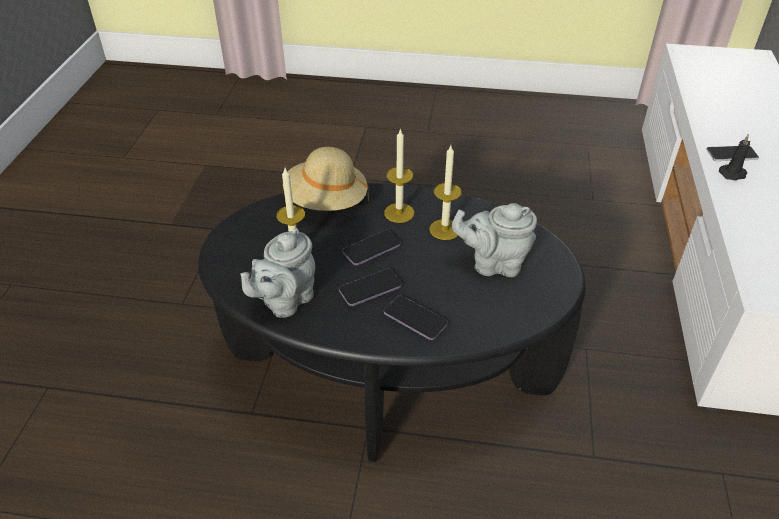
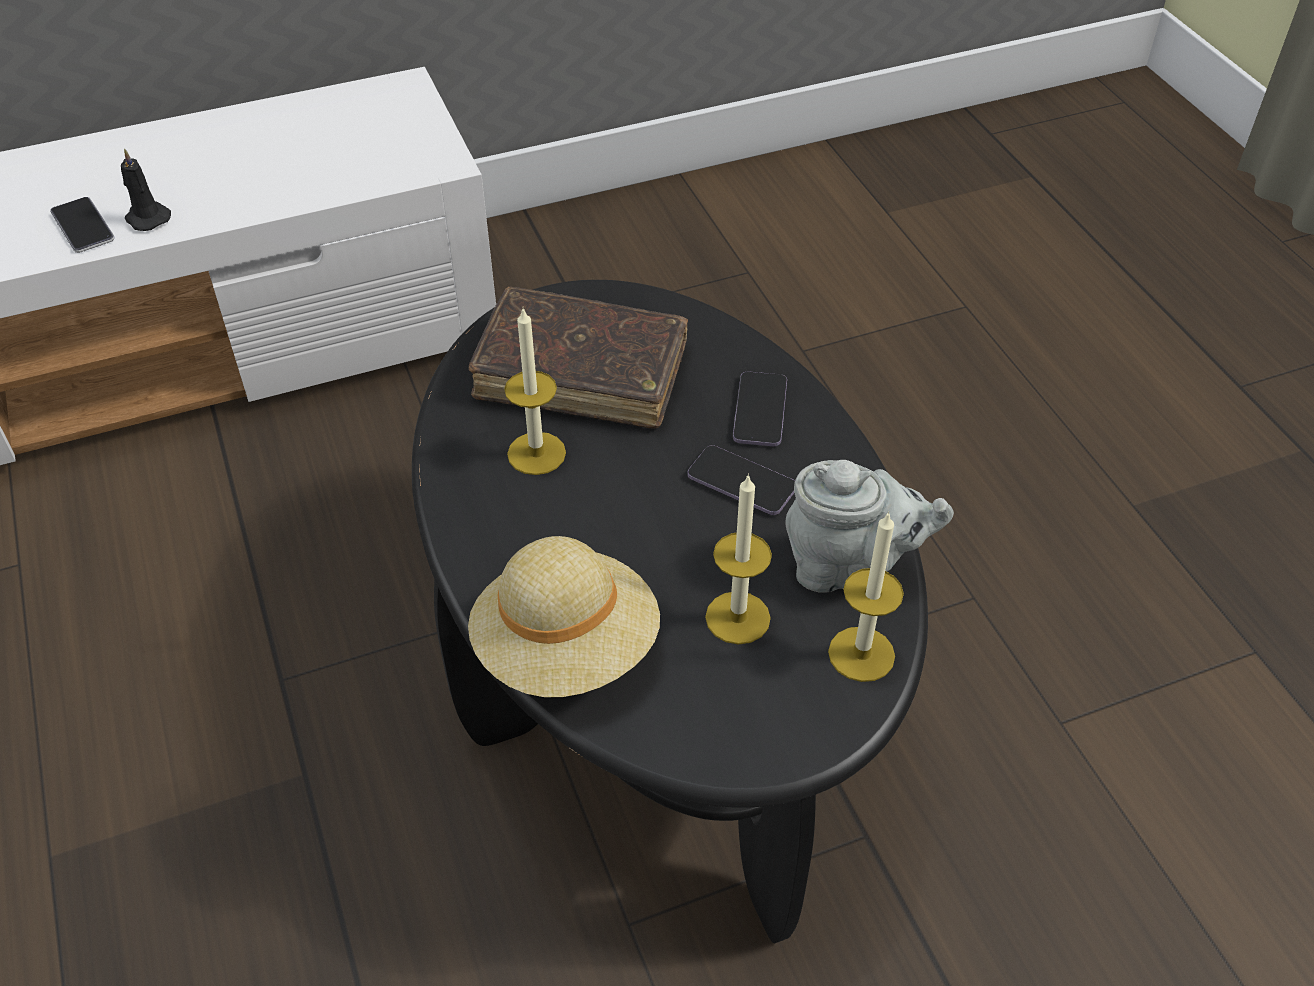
camera: 120 degrees left, 5 degrees up
(371, 249) = (651, 521): phone -> none
(399, 213) = (530, 528): candle -> candle (861, 654)
(493, 264) = (581, 373): grey teapot -> brown book

